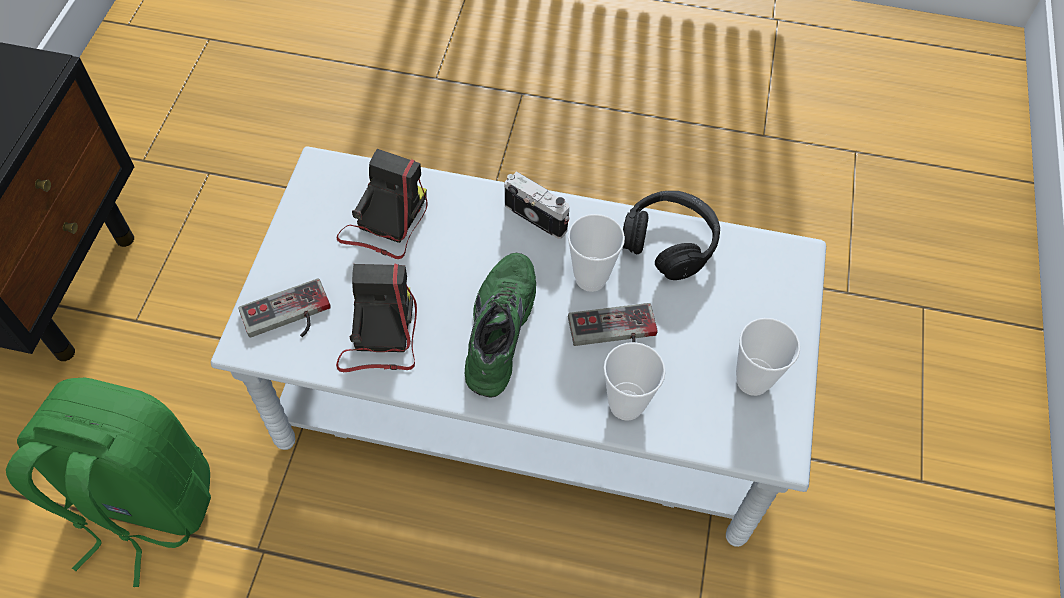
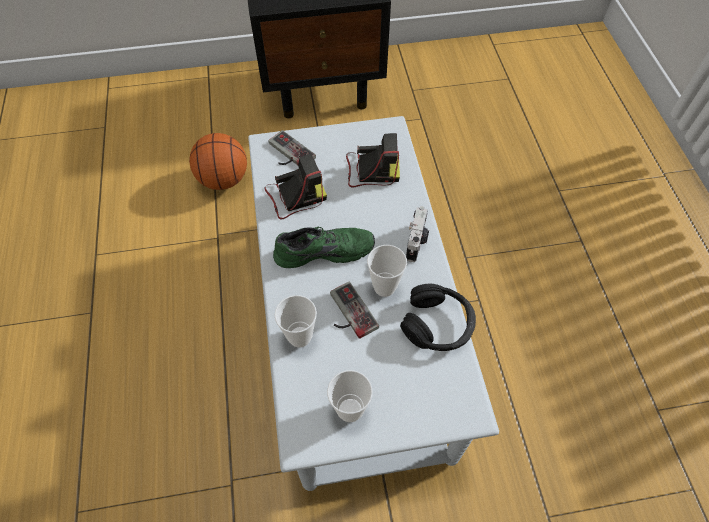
camera: 70 degrees right, 0 degrees up
(142, 504) = (223, 179): green backpack -> basketball

